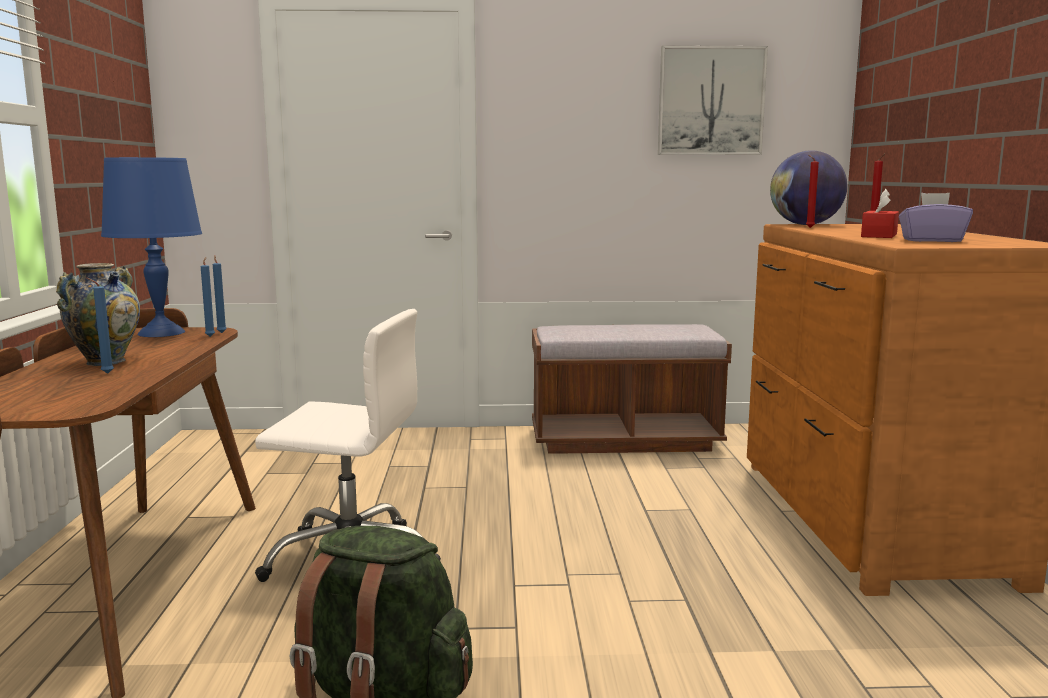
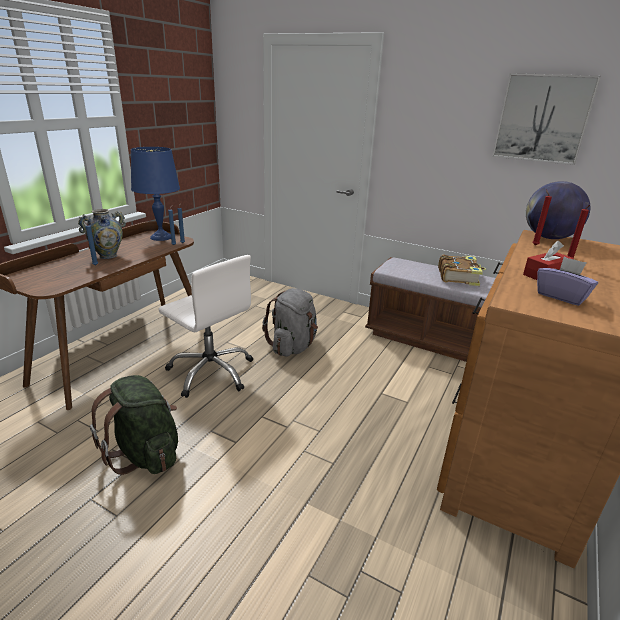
camera: 30 degrees right, 15 degrees up
(448, 495) = (293, 346): none -> grey backpack
(657, 327) = (458, 276): none -> book

